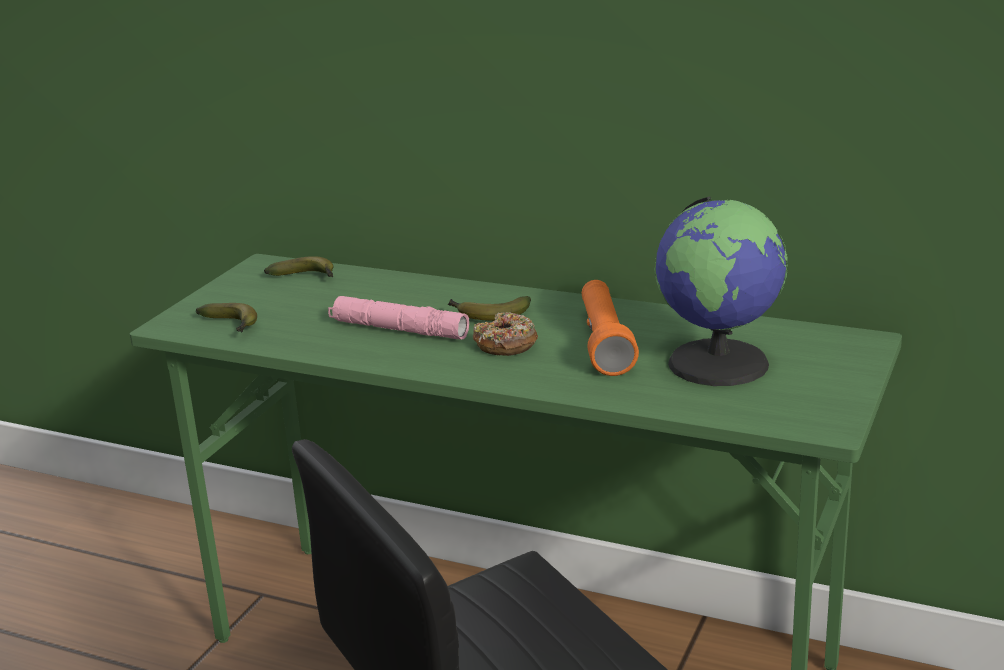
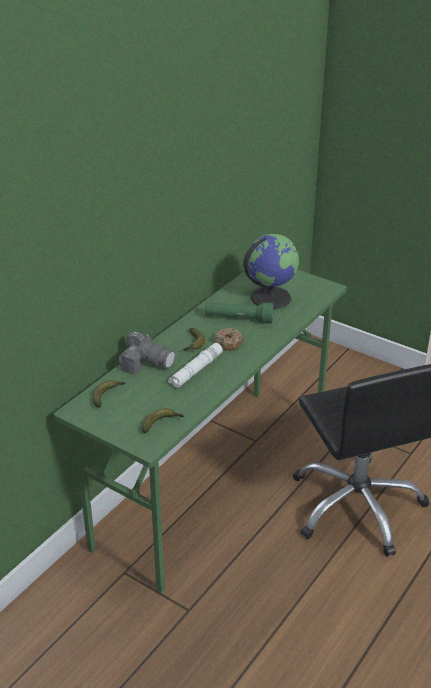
camera: 80 degrees left, 10 degrees up
(399, 329) = (196, 370): pink flashlight -> white flashlight
(411, 288) = (146, 363): none -> camera
(604, 342) = (238, 319): orange flashlight -> green flashlight

